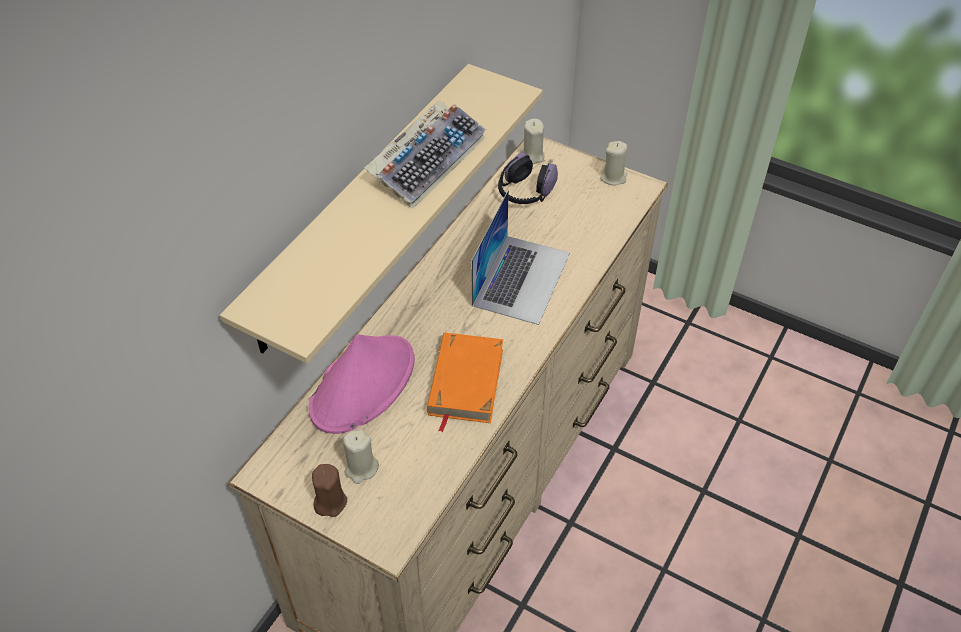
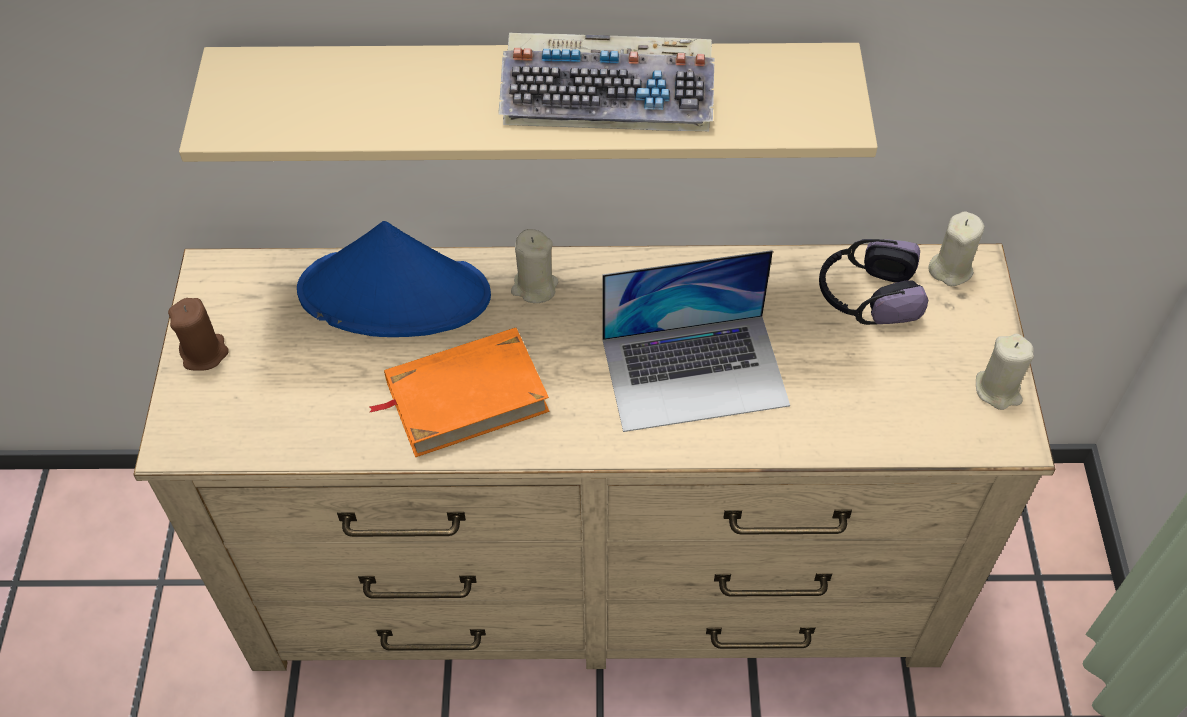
camera: 60 degrees right, 5 degrees up
(361, 468) = (268, 358): beige candle -> beige candle (534, 287)
(363, 384) = (395, 294): pink hat -> blue hat

